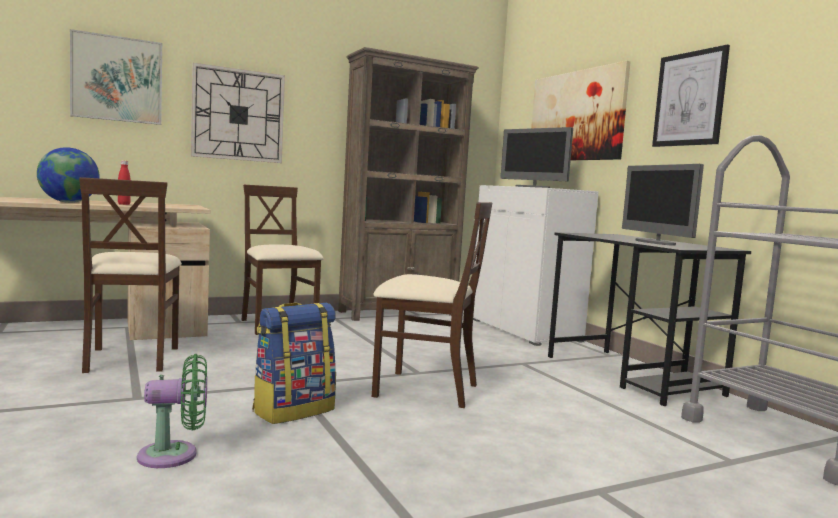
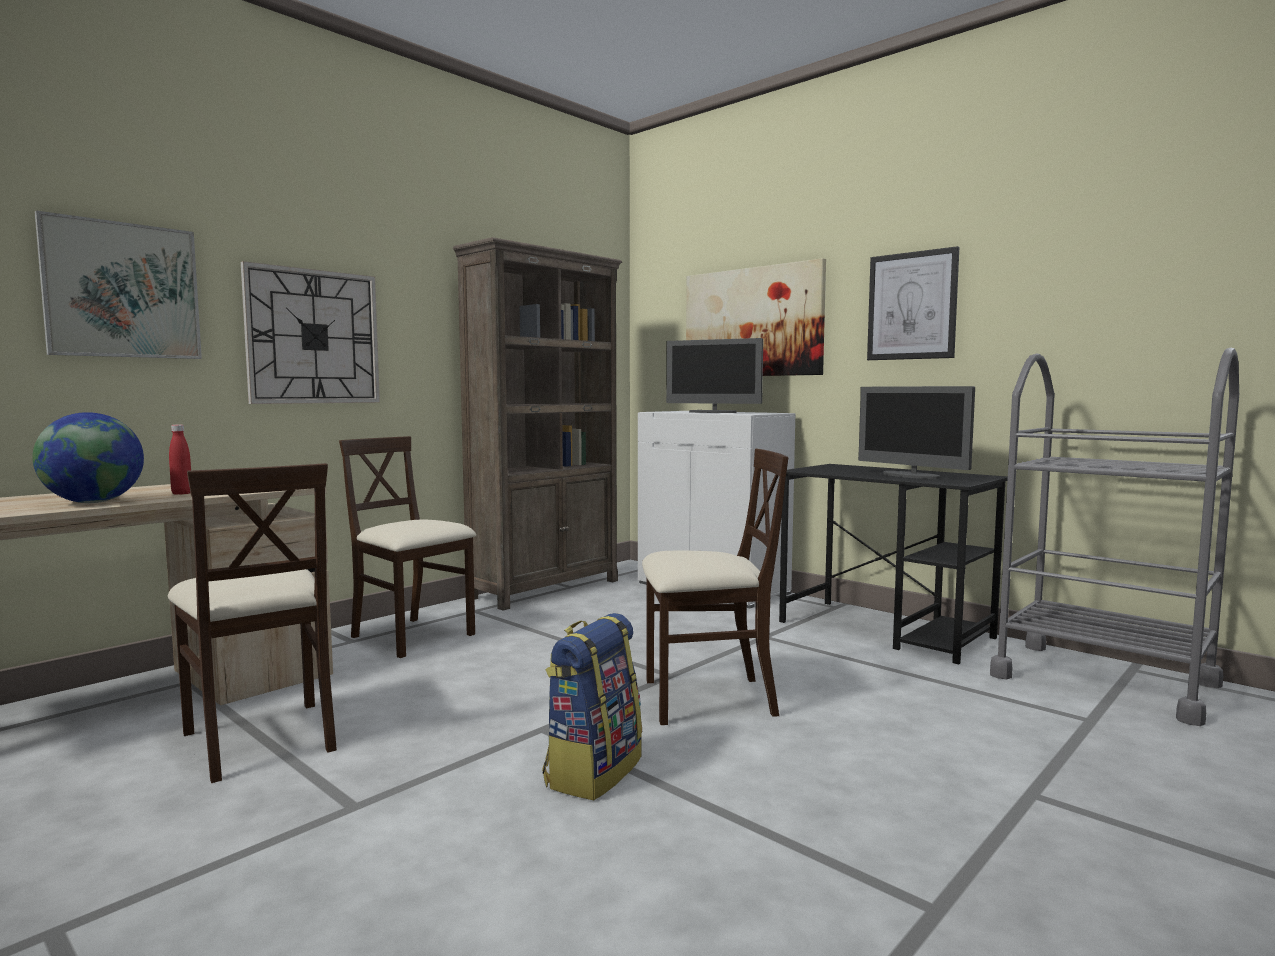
camera: 20 degrees left, 0 degrees up
(174, 455) = (524, 891): green fan -> none

